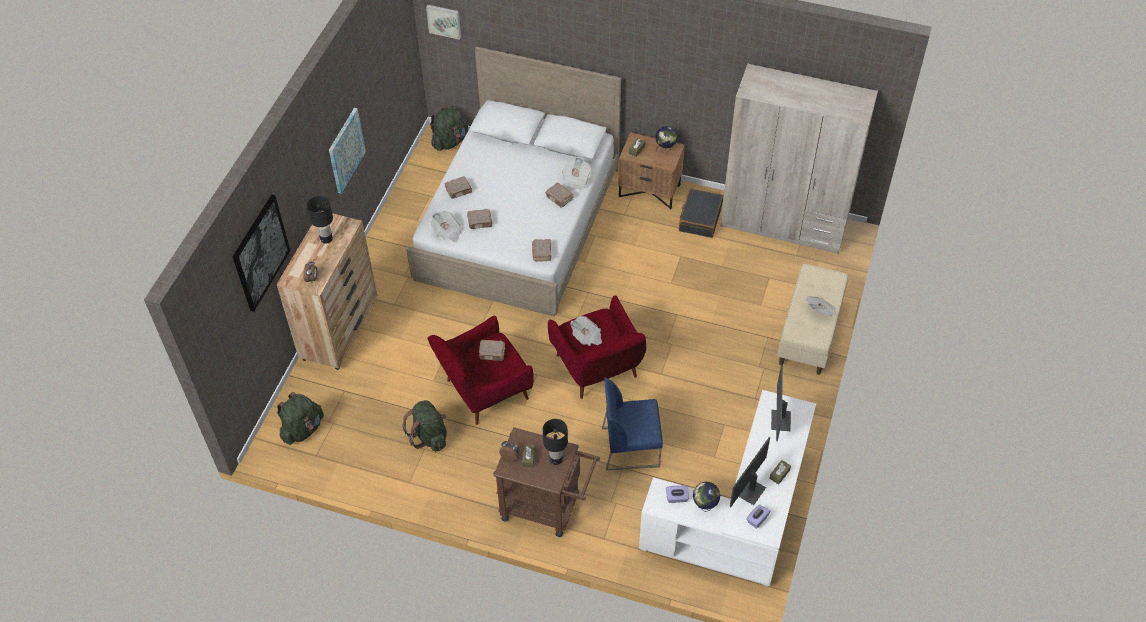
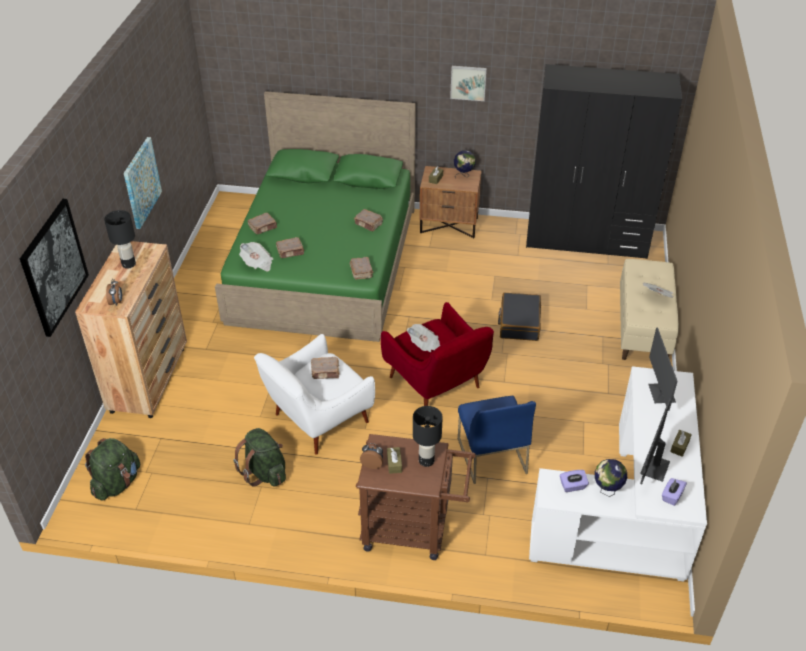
camera: 10 degrees left, 10 degrees down
(444, 20) = (230, 67): picture -> picture (468, 82)
(450, 141) = (242, 204): green backpack -> none
(483, 391) = (317, 420): red armchair -> white armchair
(519, 222) = (325, 264): white bed -> green bed
(575, 180) = (381, 208): newspaper -> none
(631, 446) = (491, 455): blue chair -> blue chair turned 90 degrees counterclockwise
(700, 218) = (504, 243): black suitcase -> black suitcase (519, 323)
(784, 224) = (587, 240): beige wardrobe -> black wardrobe

